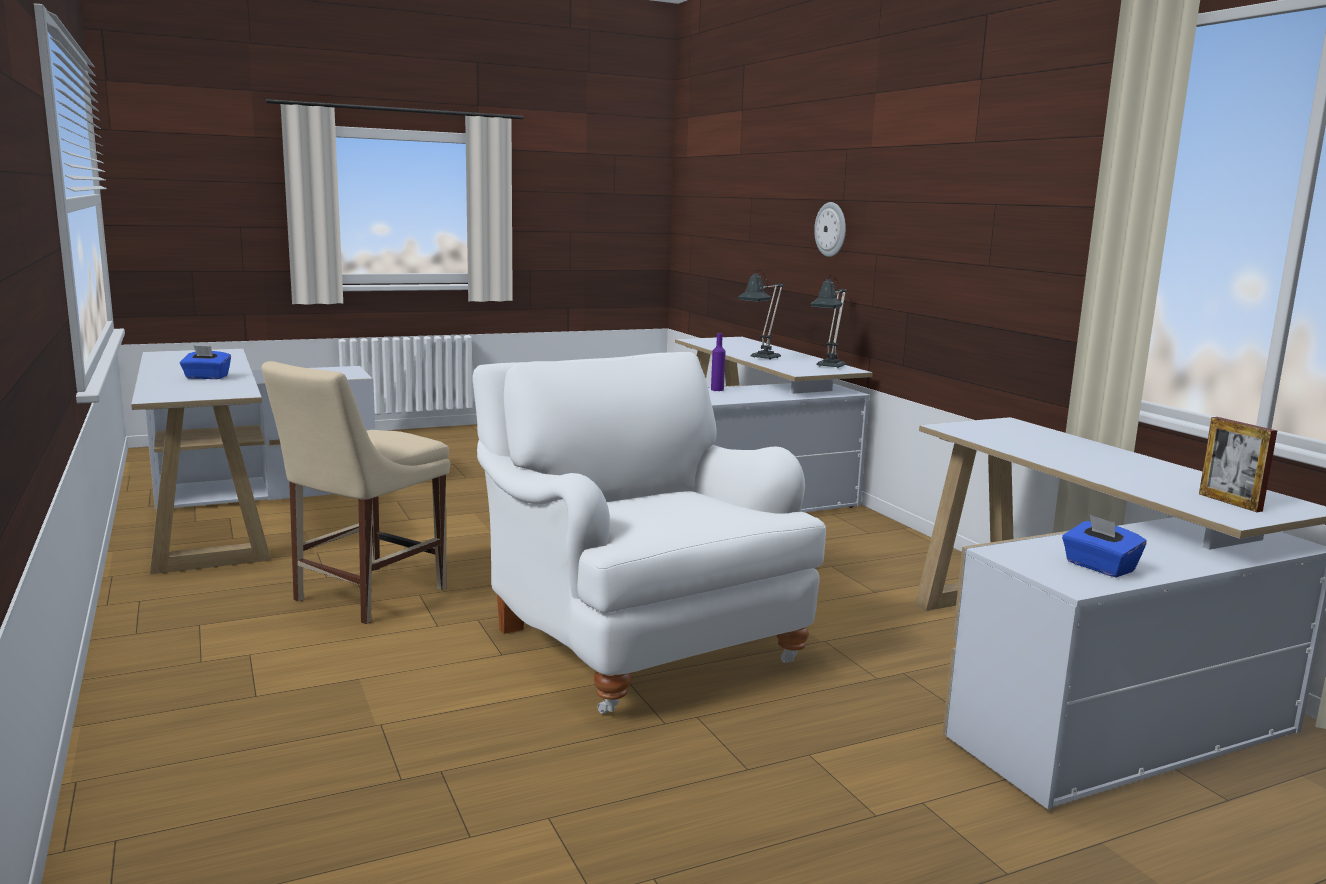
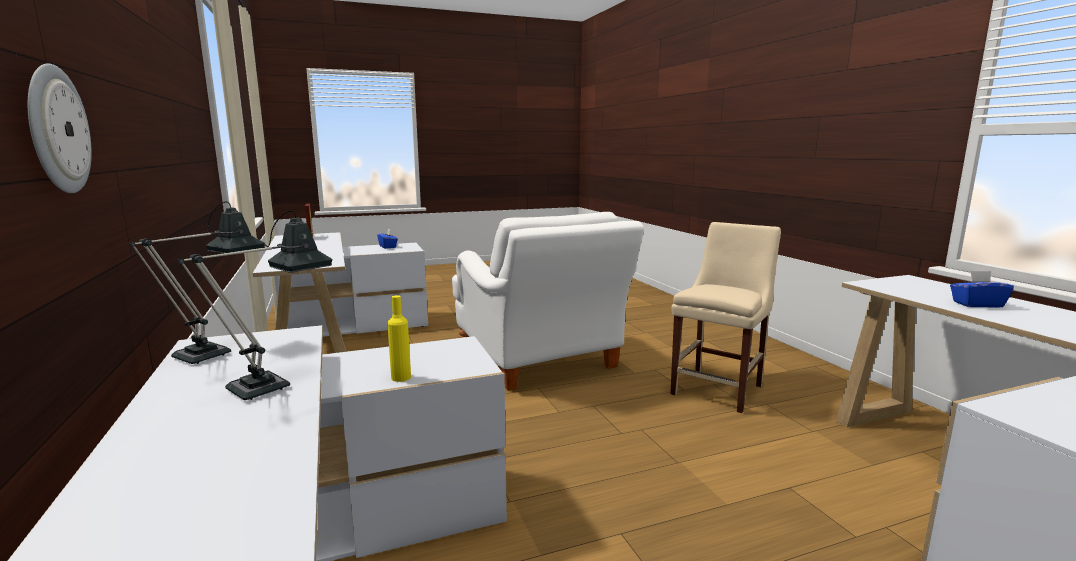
camera: 175 degrees left, 0 degrees up
(717, 389) = (401, 377): purple bottle -> yellow bottle

